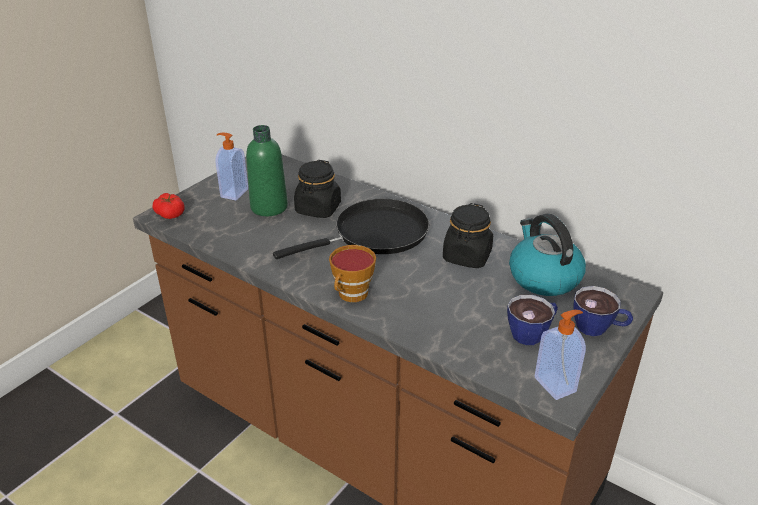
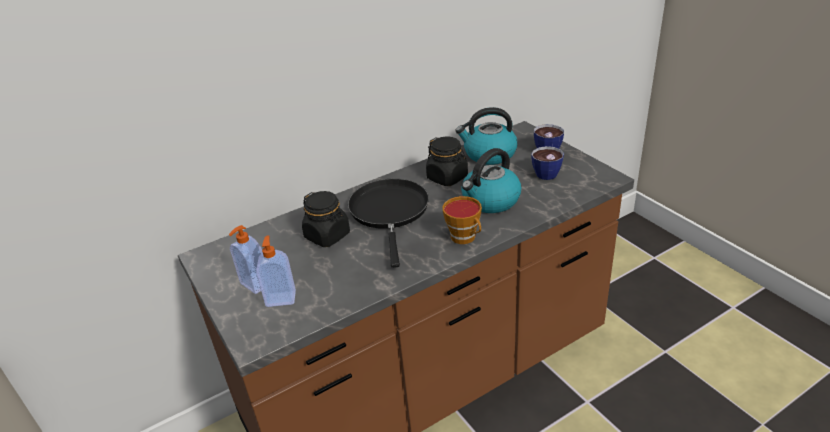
camera: 65 degrees left, 0 degrees up
(170, 213) = (256, 335): tomato -> none
(269, 207) = (301, 264): green bottle -> none
(435, 299) = (490, 201): none -> kettle
(556, 384) = (595, 175): soap dispenser -> soap dispenser (281, 298)

